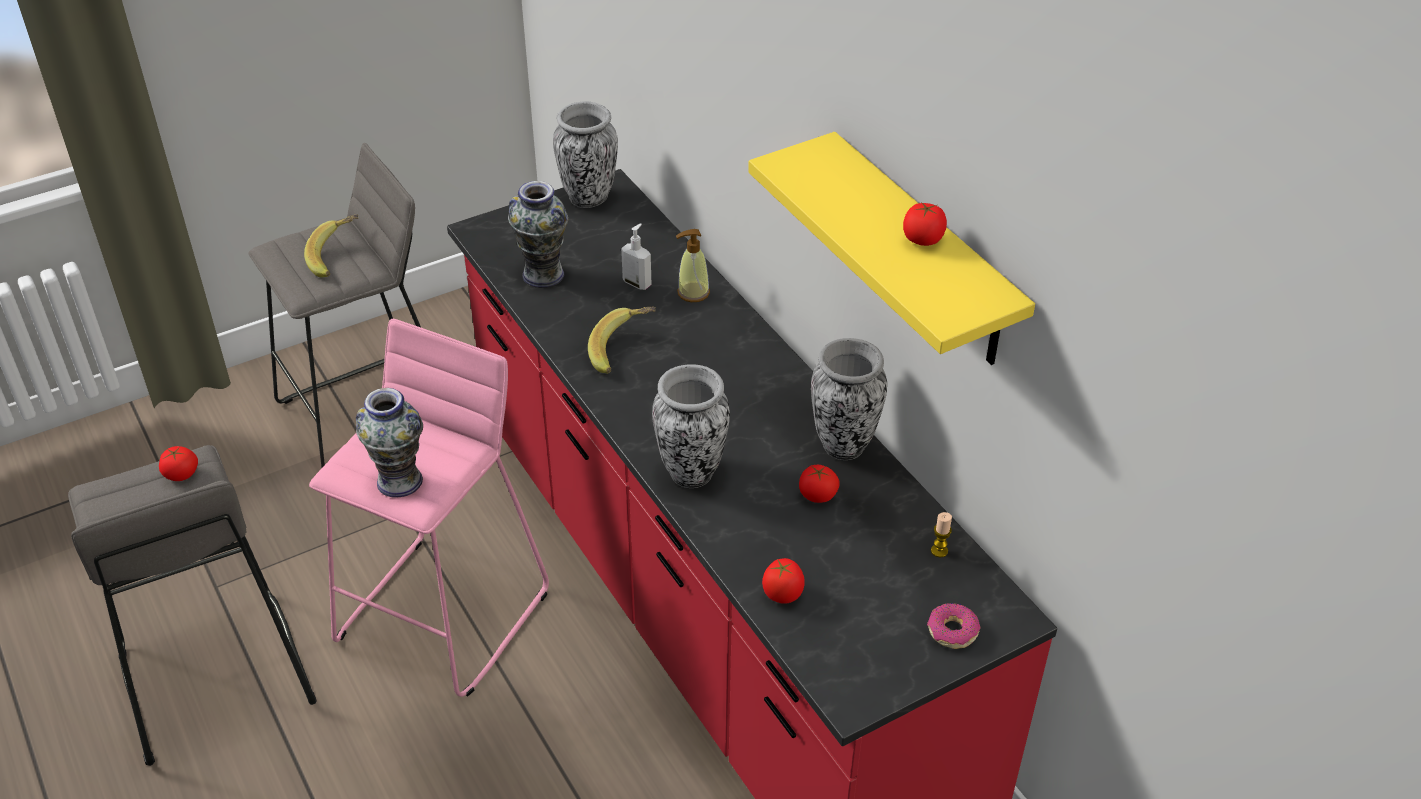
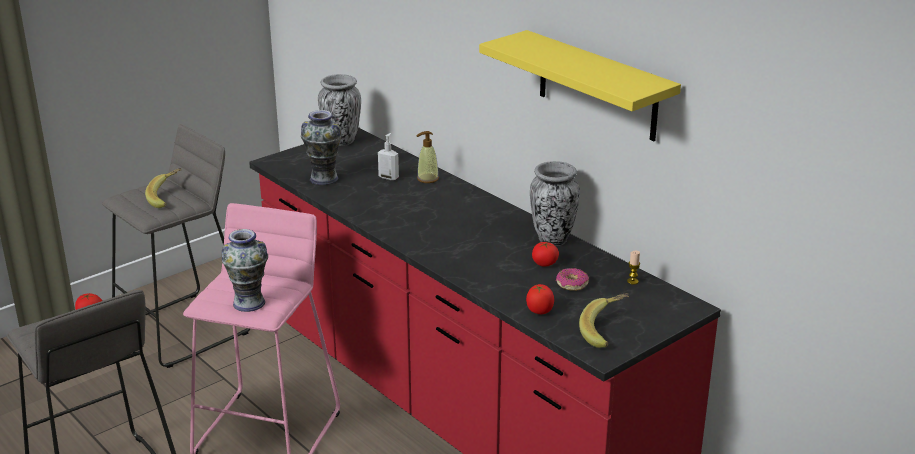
camera: 10 degrees left, 15 degrees down
(623, 351) = (391, 209): banana -> banana (607, 332)
(692, 472) = (458, 260): vase -> none
(922, 239) = (601, 65): tomato -> none
(952, 631) = (655, 317): donut -> donut (571, 284)

